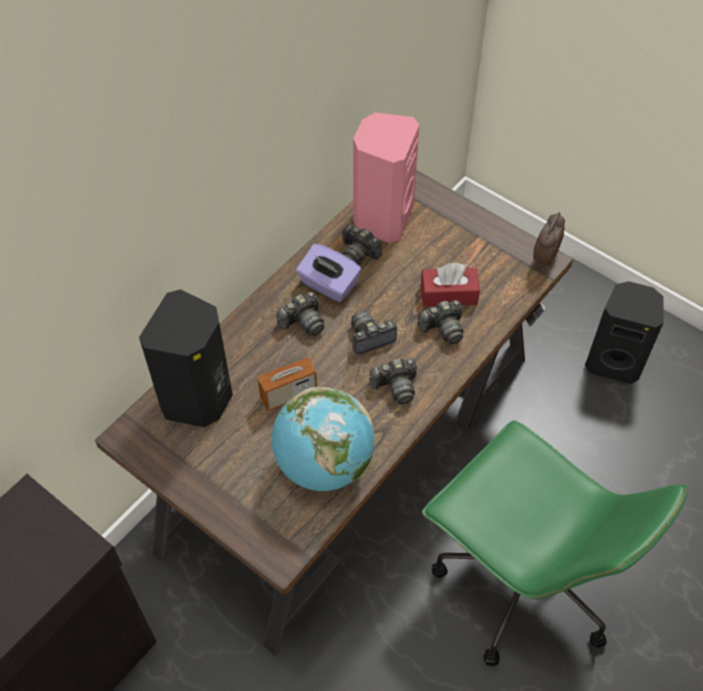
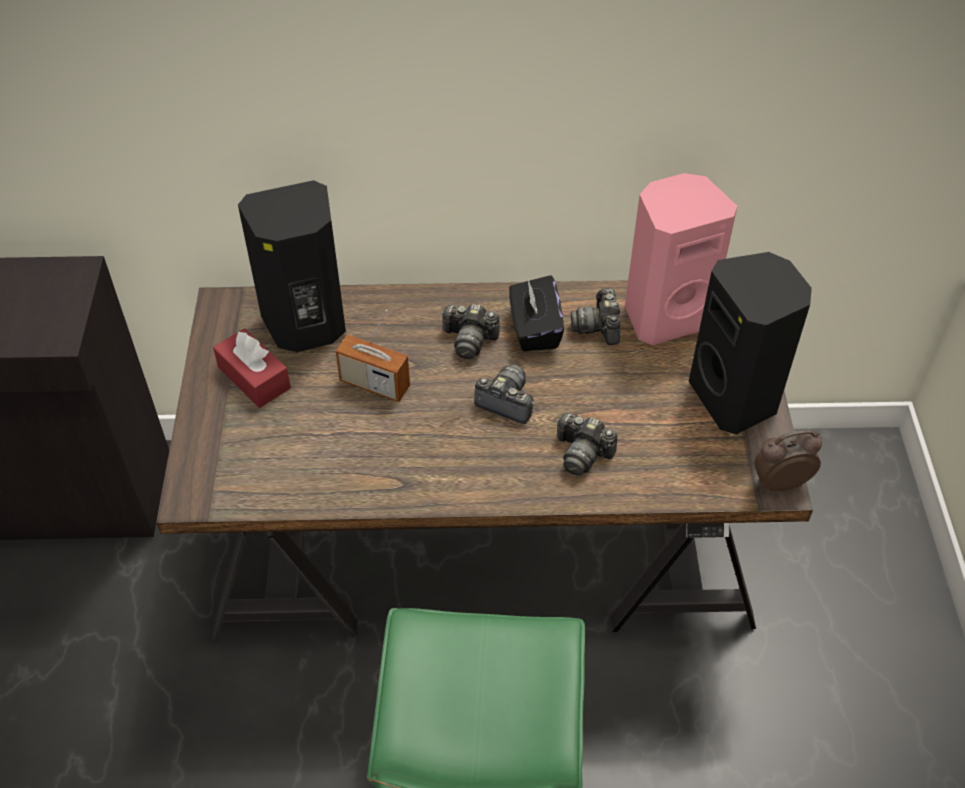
camera: 50 degrees right, 5 degrees down
(324, 464) = (321, 462): globe -> none
(328, 285) = (534, 329): purple tissue box -> black tissue box
(395, 386) = (468, 460): camera -> none
(448, 294) = (631, 430): red tissue box -> red tissue box (254, 378)
(614, 361) = (855, 722): black speaker -> black speaker (736, 397)

